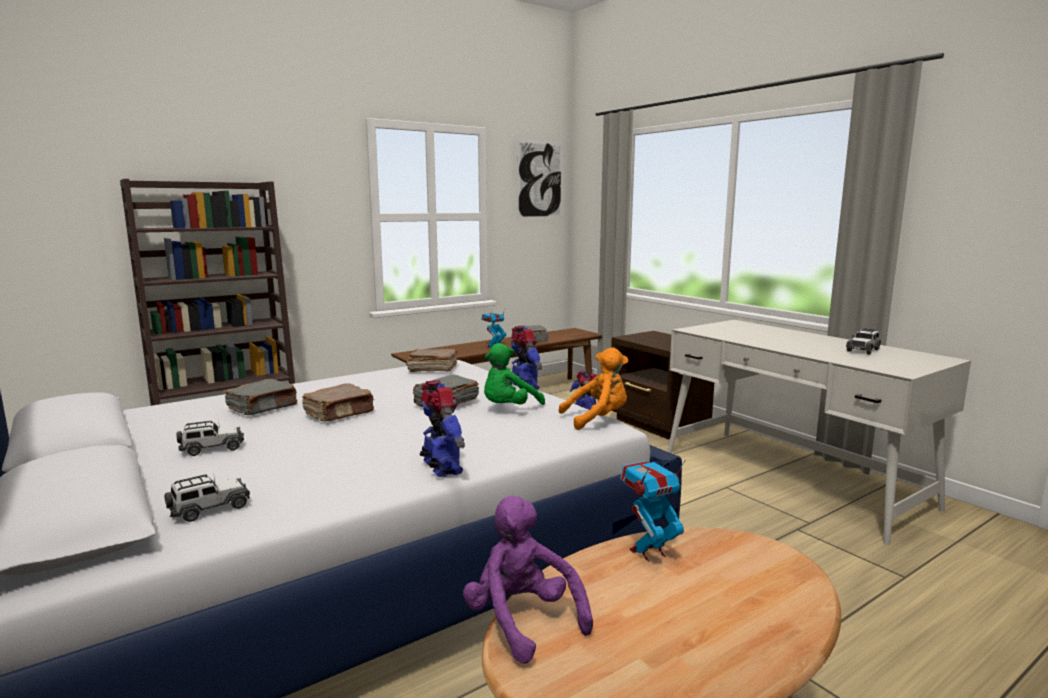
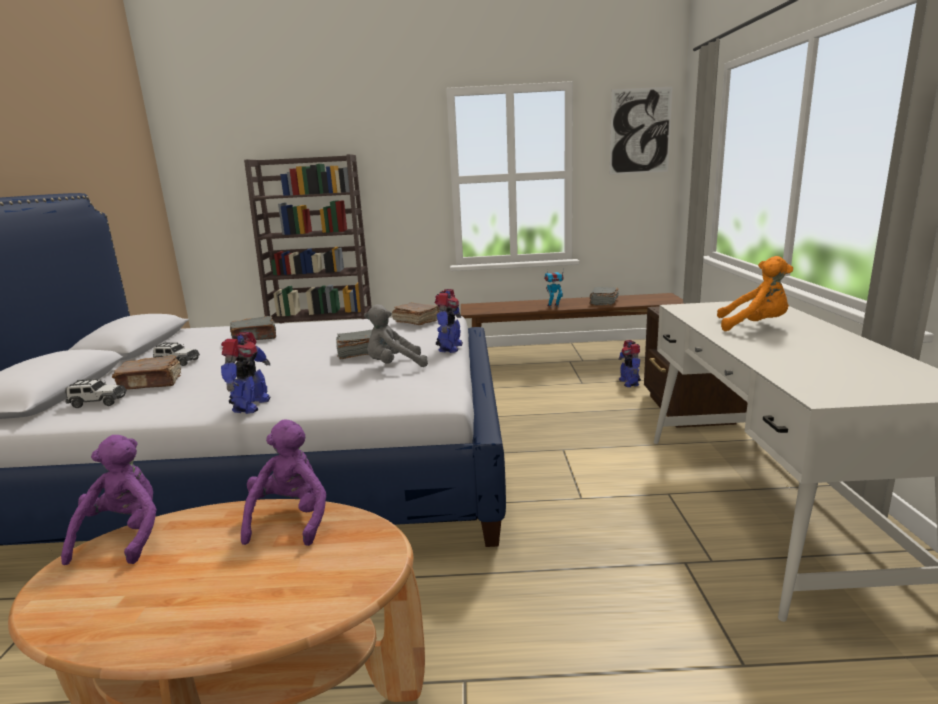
camera: 35 degrees right, 5 degrees up
(340, 414) = (283, 350): brown book -> brown book (151, 383)
(508, 409) = (394, 366): green plush toy -> grey plush toy
(597, 419) = (440, 389): orange plush toy -> orange plush toy (754, 326)
(648, 552) = (291, 519): toy robot -> purple plush toy
(863, 350) = (848, 358): toy car -> none

